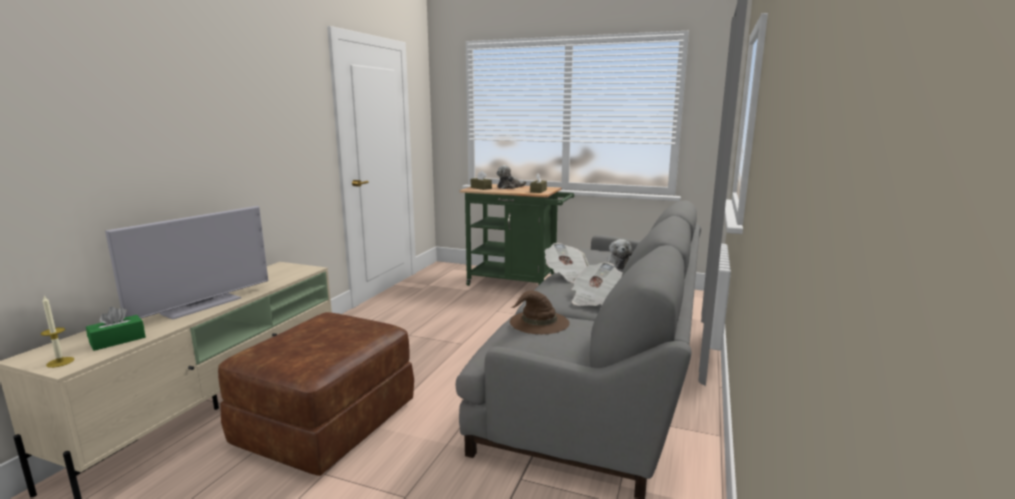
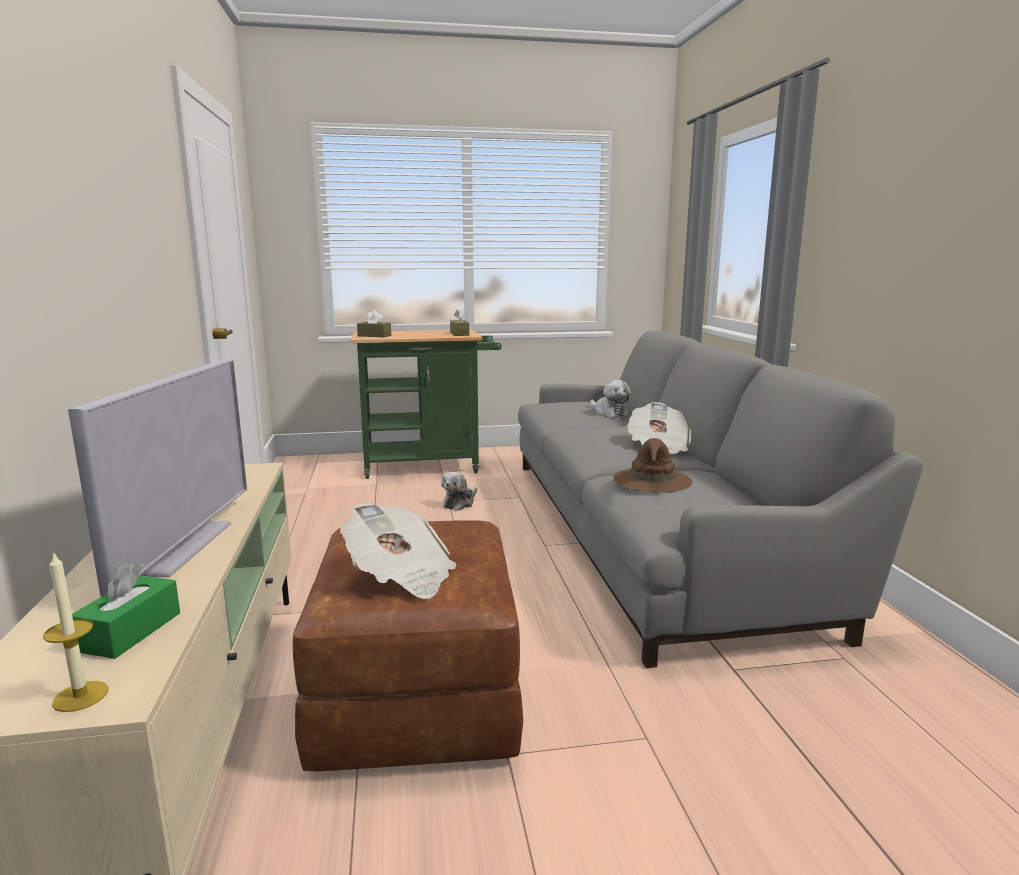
camera: 30 degrees left, 0 degrees up
(509, 187) = (410, 333): plush toy -> plush toy (460, 503)
(567, 275) = (585, 429): newspaper -> newspaper (401, 576)

